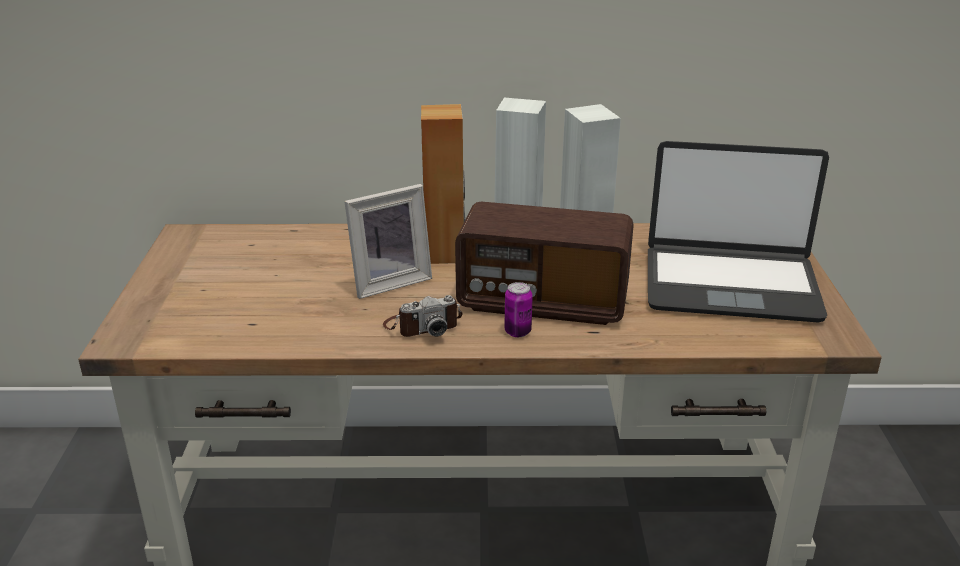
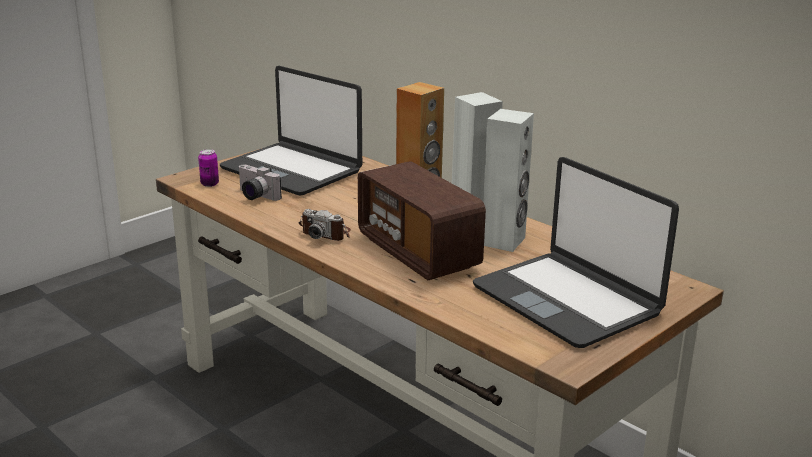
camera: 45 degrees right, 5 degrees down
(237, 272) = (292, 170): none -> laptop
(258, 321) = (255, 196): none -> camera
(388, 281) = (356, 206): picture frame -> none
(517, 332) = (369, 259): can -> can (209, 184)

